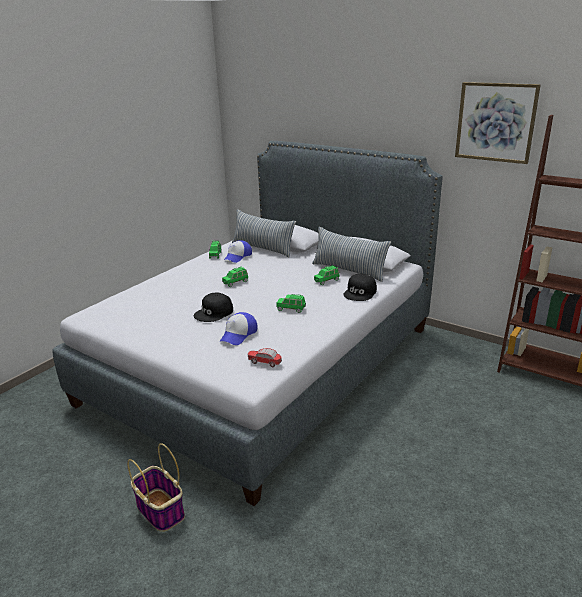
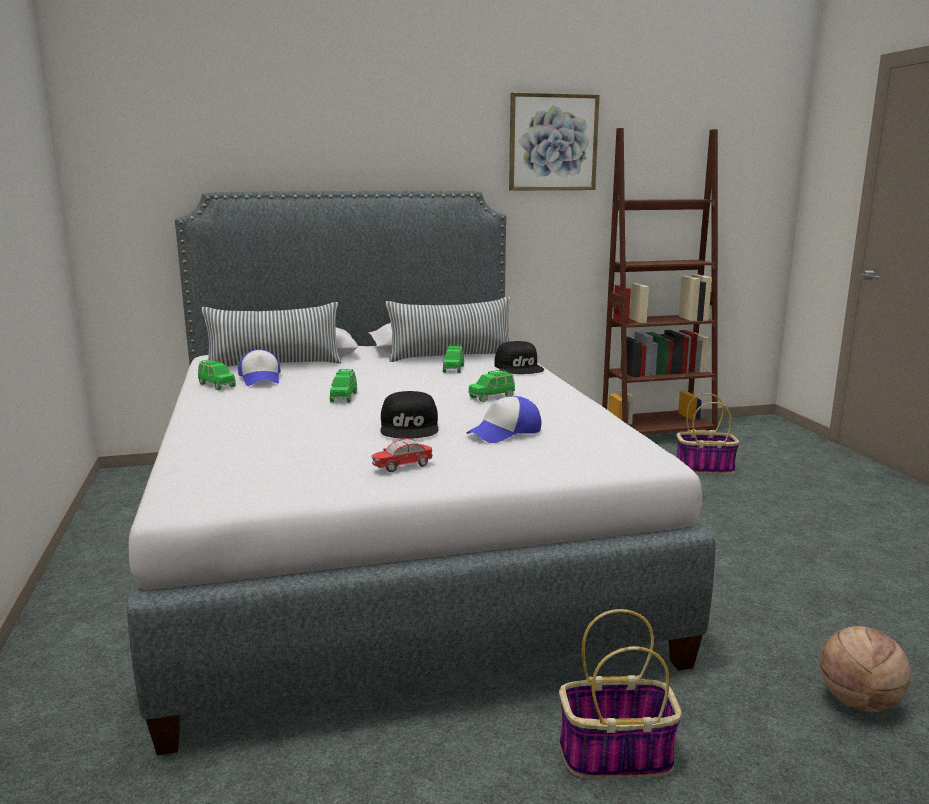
camera: 50 degrees left, 10 degrees down
(239, 334) = (505, 432): cap -> cap turned 75 degrees clockwise
(265, 363) = (611, 440): toy car -> toy car (403, 467)
(284, 580) = (858, 702): none -> basketball
(522, 413) = (705, 468): none -> basket

